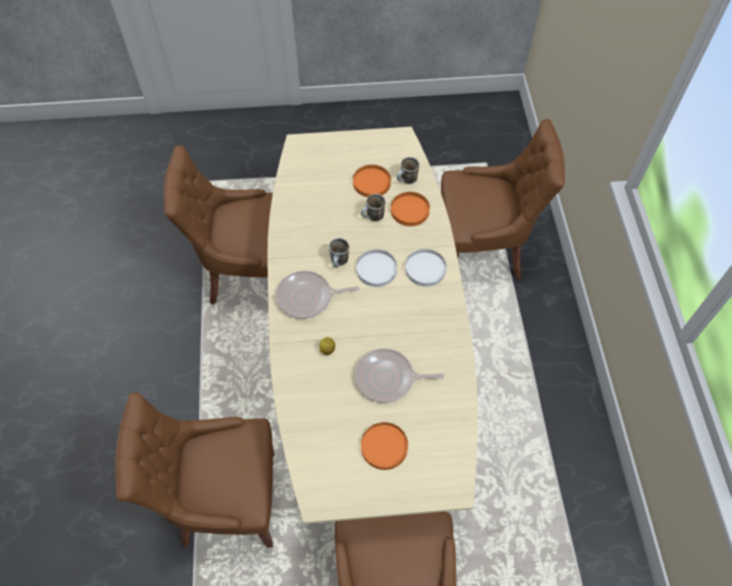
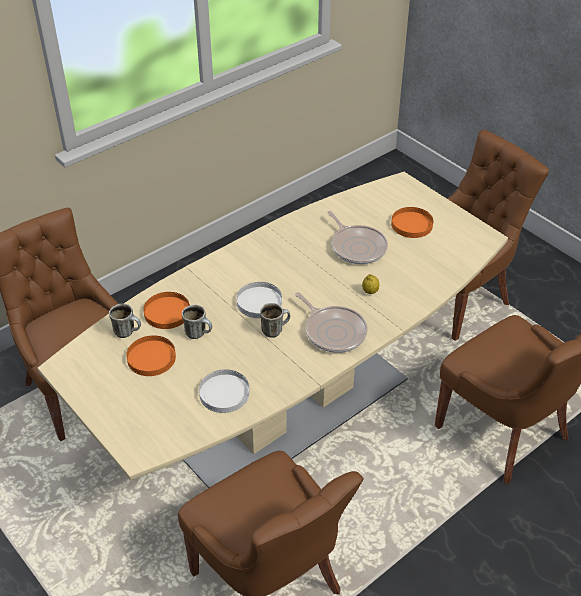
camera: 125 degrees left, 15 degrees down
(425, 269) = (229, 272): white plate -> white plate (224, 393)

